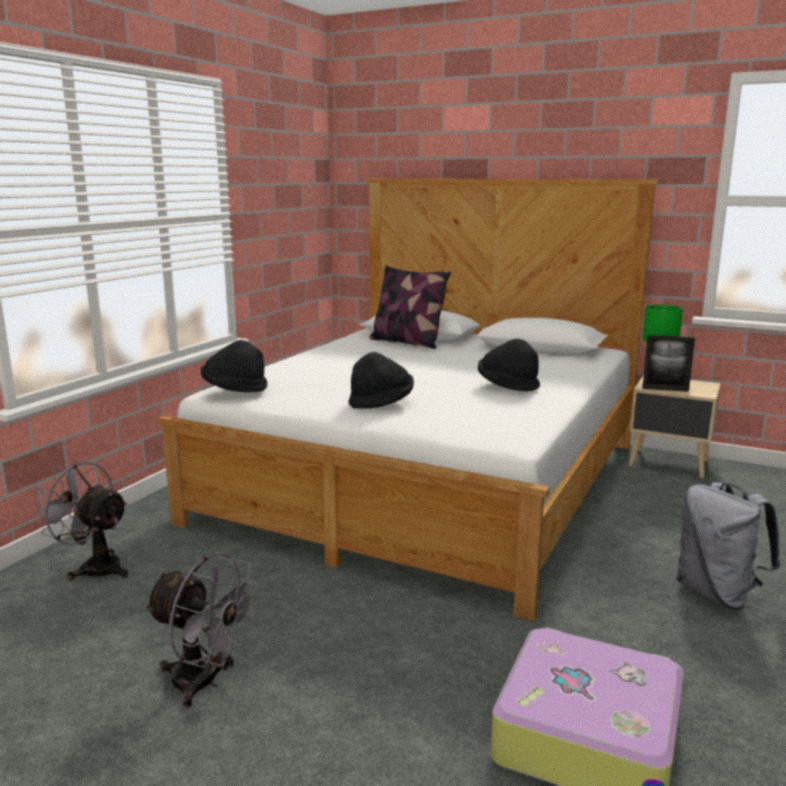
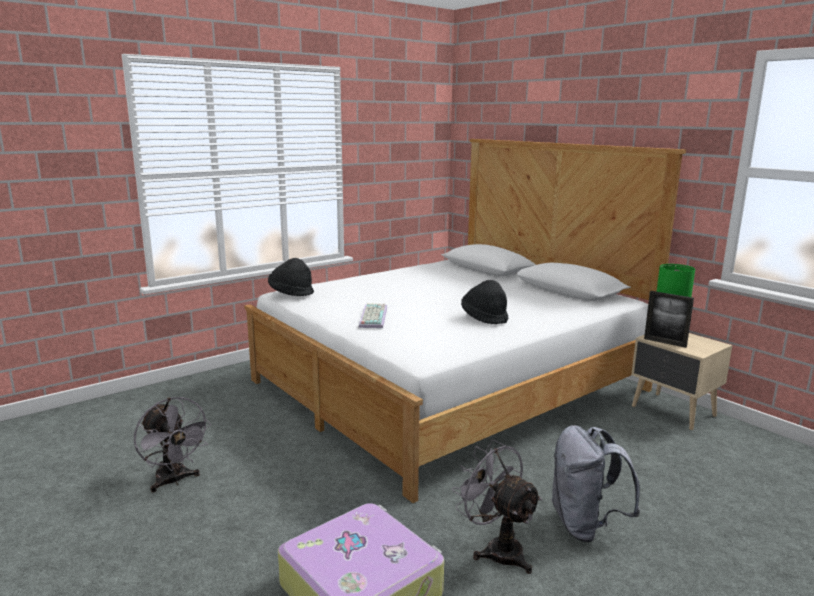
camera: 25 degrees right, 0 degrees up
(94, 567) = (185, 397): grey fan -> grey fan (497, 549)
(381, 403) = (372, 316): black hat -> keyboard
(407, 342) = (467, 273): pillow -> none

